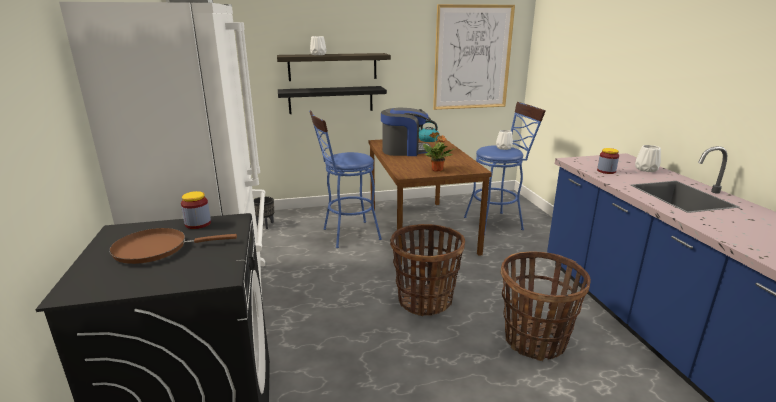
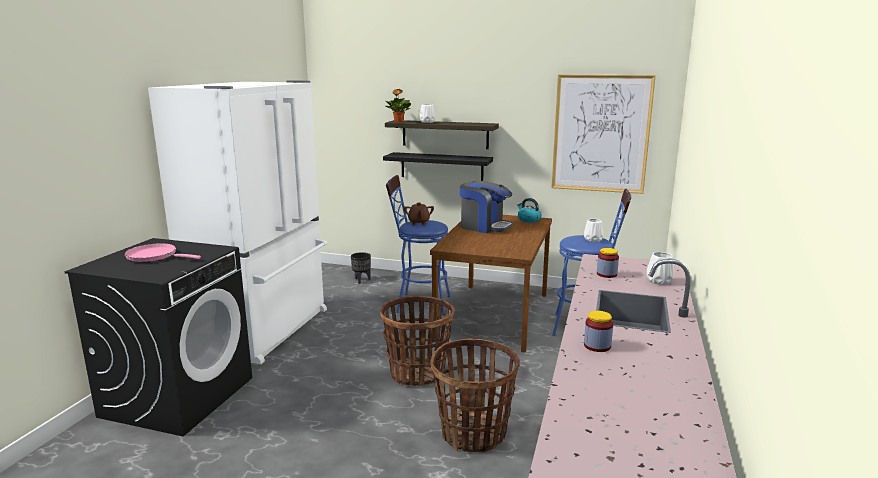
camera: 30 degrees right, 5 degrees down
(156, 249) = (155, 256): brown frying pan -> pink frying pan
(198, 224) = (198, 247): jar -> jar (597, 346)
(343, 156) = (418, 222): none -> brown teapot
(437, 170) = (481, 248): potted plant -> potted plant (398, 122)

